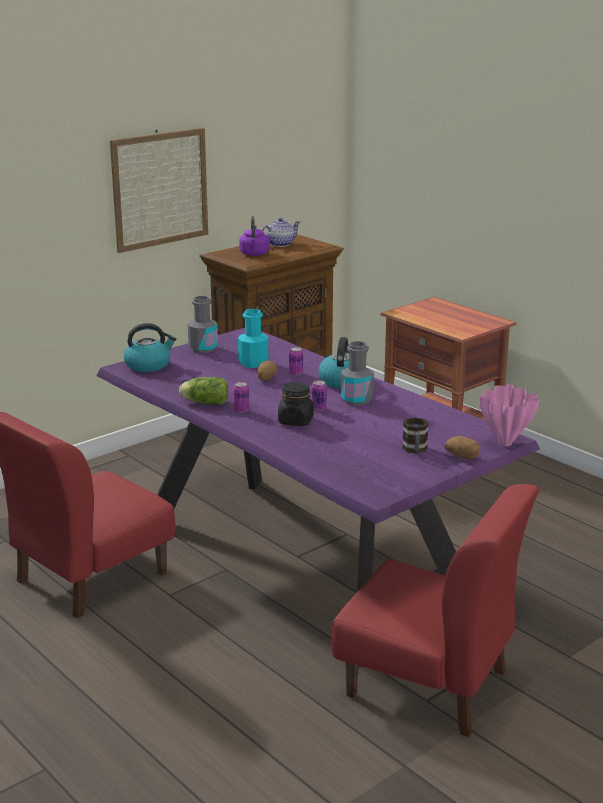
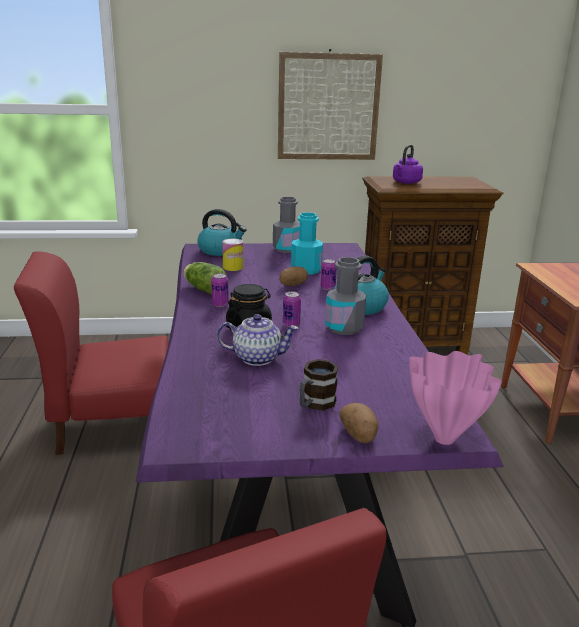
camera: 35 degrees right, 0 degrees up
(190, 377) = (233, 267): none -> can
(280, 244) = (443, 180): teapot -> teapot (256, 358)

